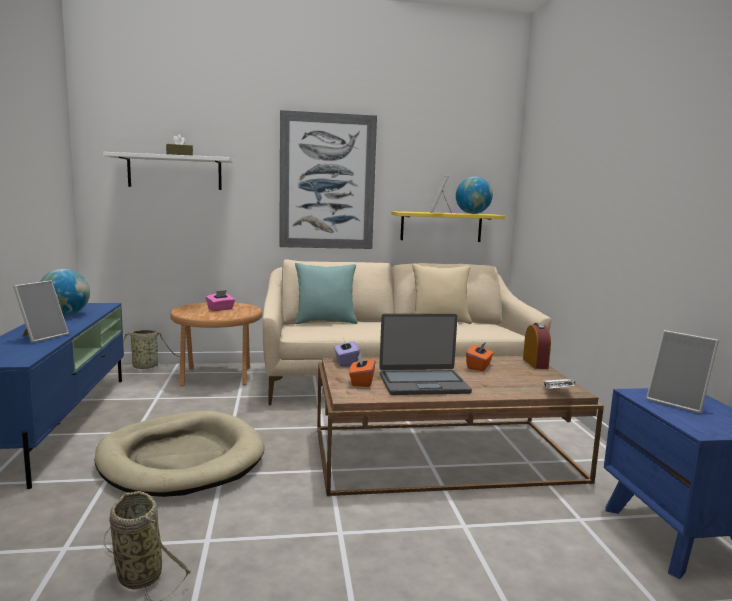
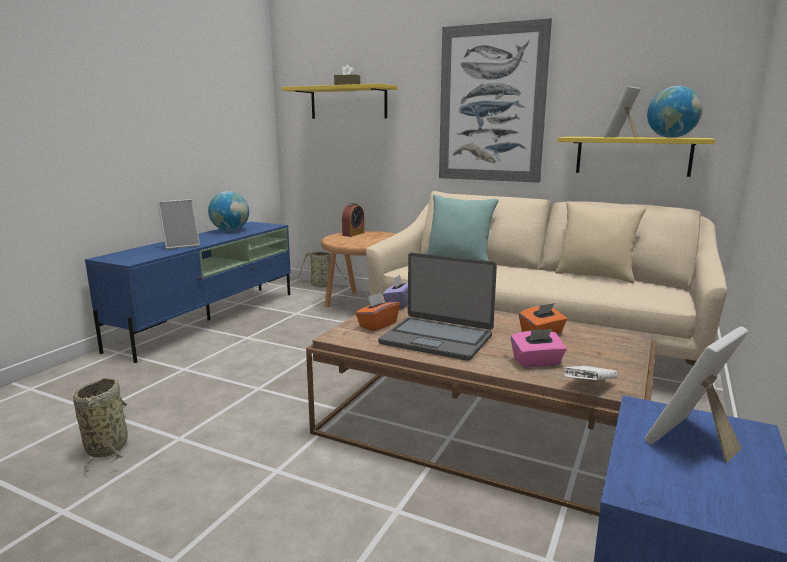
camera: 35 degrees right, 5 degrees up
(175, 172) = (348, 103): white shelf -> yellow shelf
(181, 459) = (247, 367): beige dog bed -> none
(220, 309) = (369, 238): pink tissue box -> pink tissue box (537, 362)
(535, 363) = (631, 344): alarm clock -> alarm clock (353, 234)
(678, 402) = (693, 440): picture frame -> picture frame turned 60 degrees clockwise

